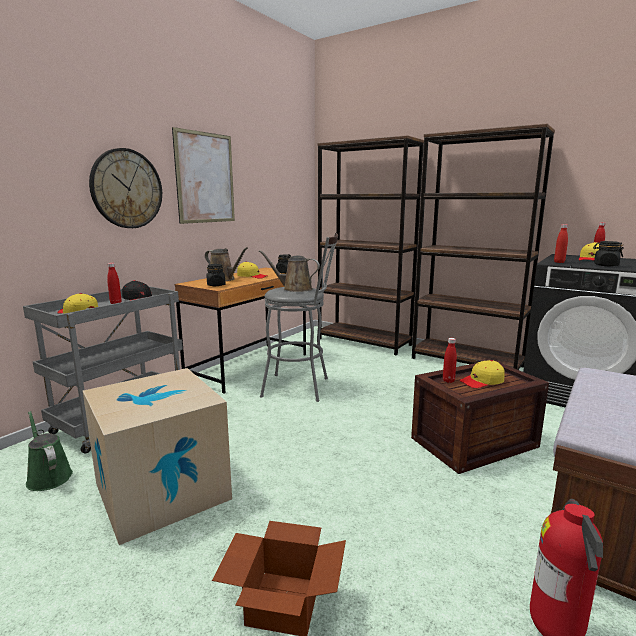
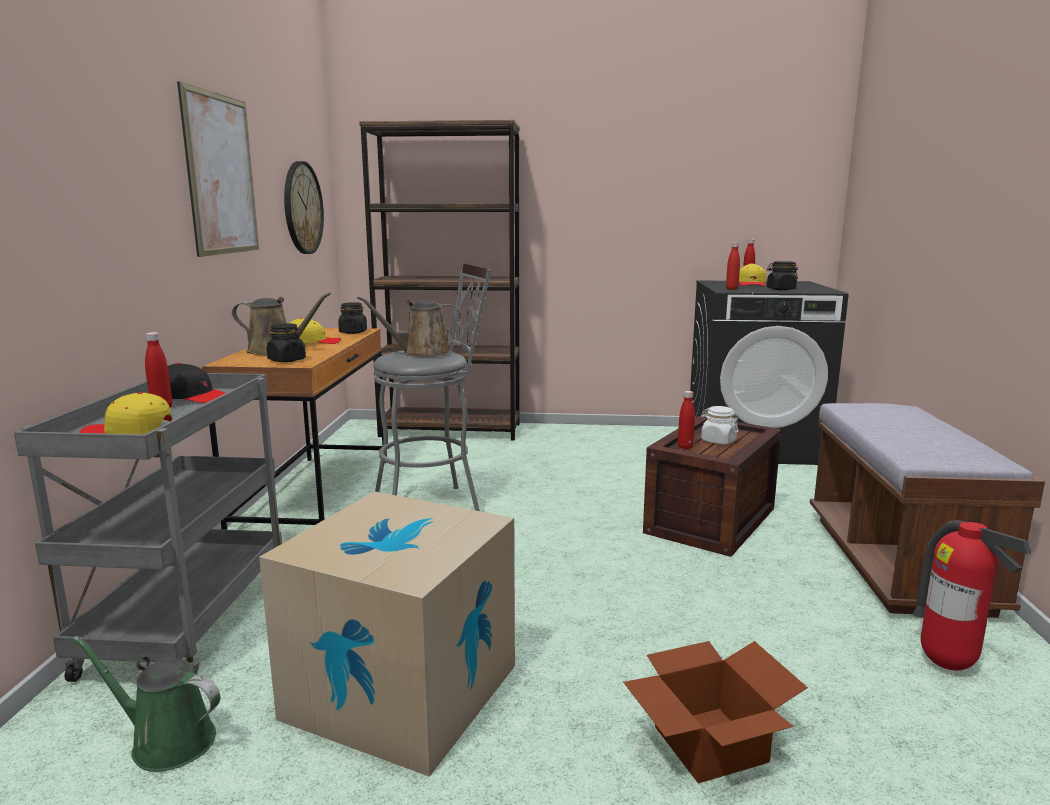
camera: 30 degrees left, 0 degrees up
(127, 189) = (129, 193): wall clock -> wall clock (302, 208)
(466, 362) = (607, 433): brown bookcase -> none
(482, 381) = (718, 441): yellow cap -> white jar

